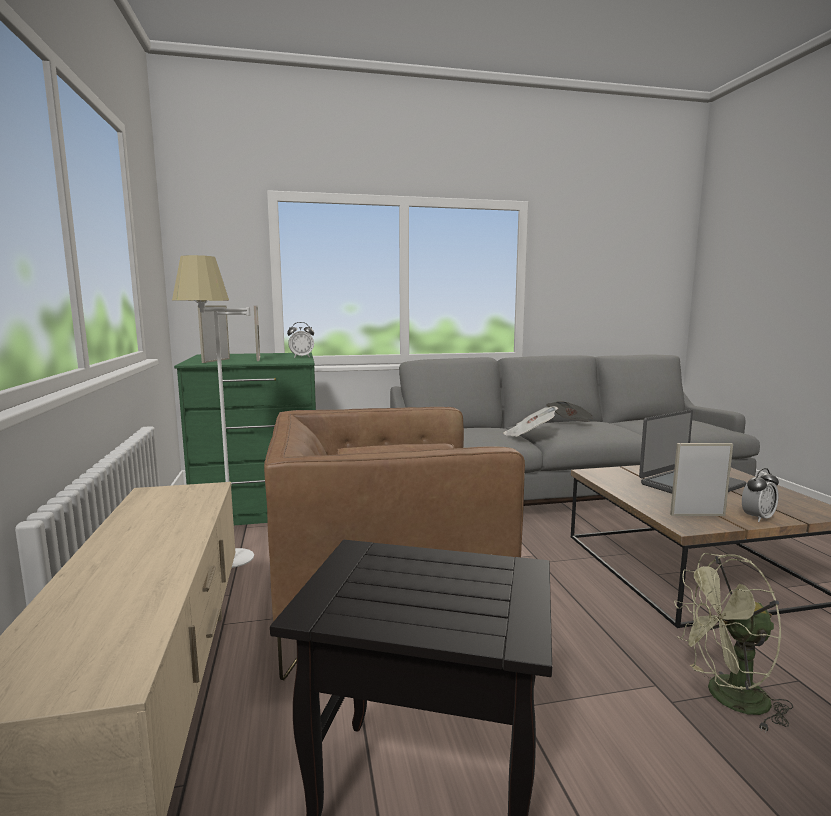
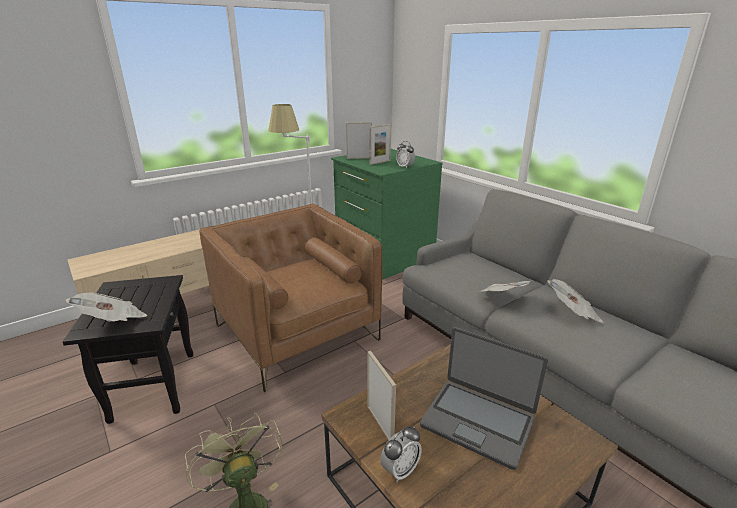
camera: 65 degrees right, 15 degrees up
(491, 604) = (113, 321): none -> newspaper
(757, 518) = (400, 470): alarm clock -> alarm clock turned 75 degrees counterclockwise

